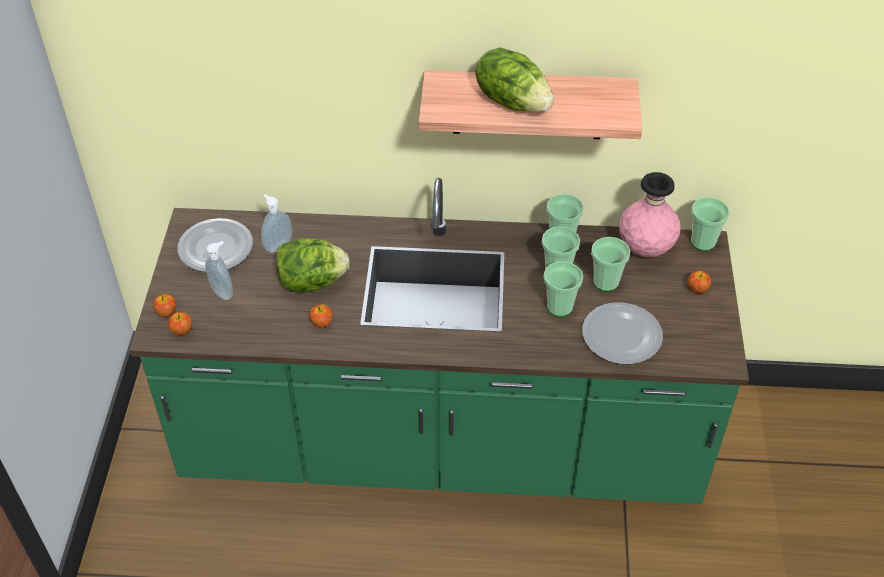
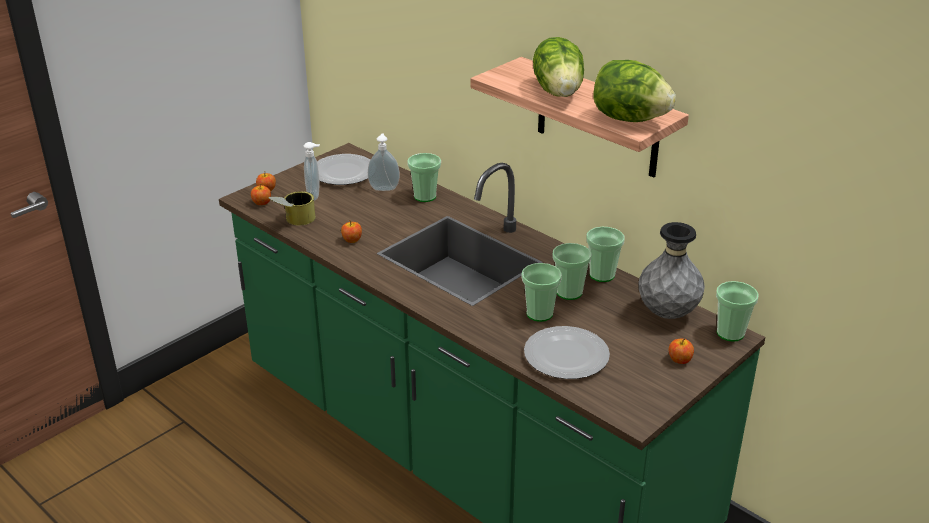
camera: 40 degrees right, 15 degrees down
(241, 334) = (293, 221): none -> can
(312, 282) = (378, 216): lettuce -> lettuce (629, 119)
(605, 282) = (601, 317): cup -> cup (425, 196)
(645, 249) = (667, 313): pink vase -> grey vase

